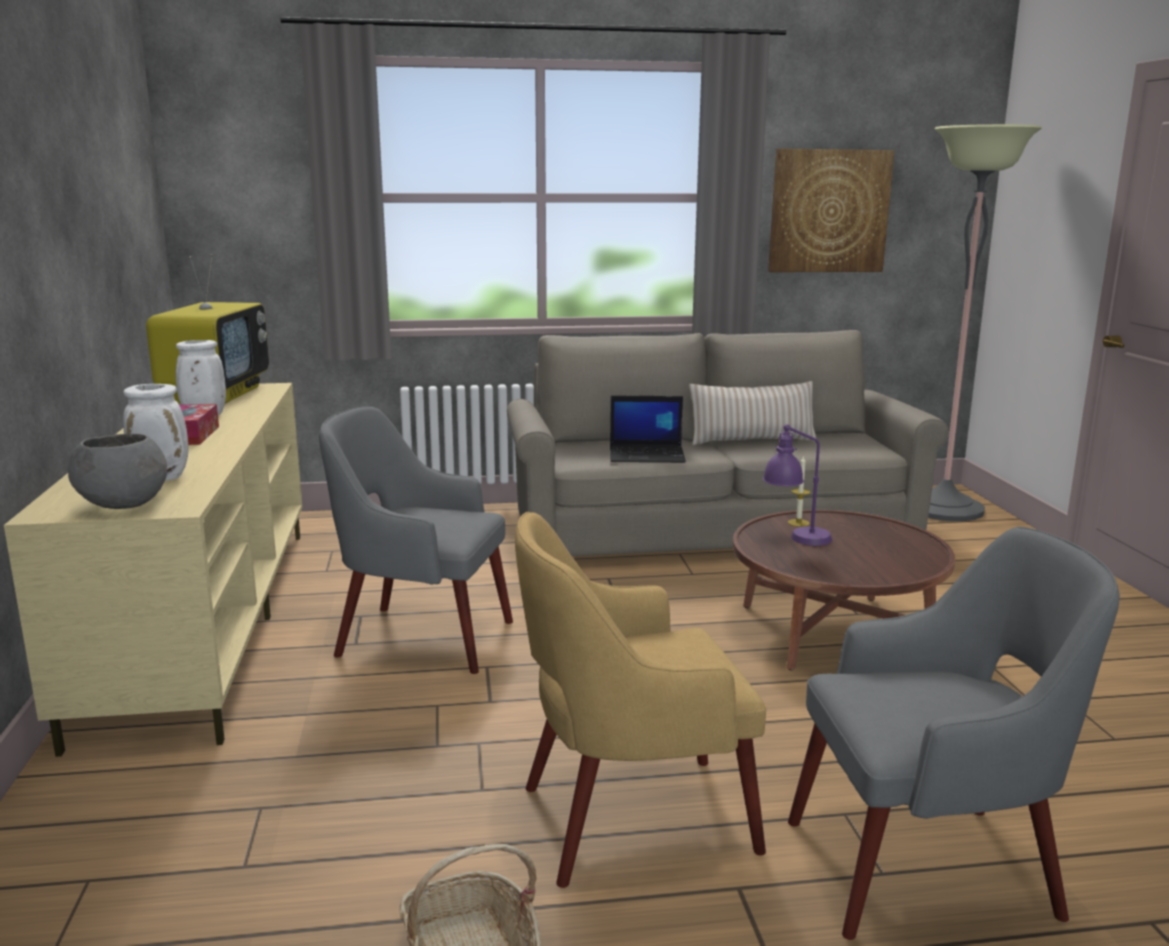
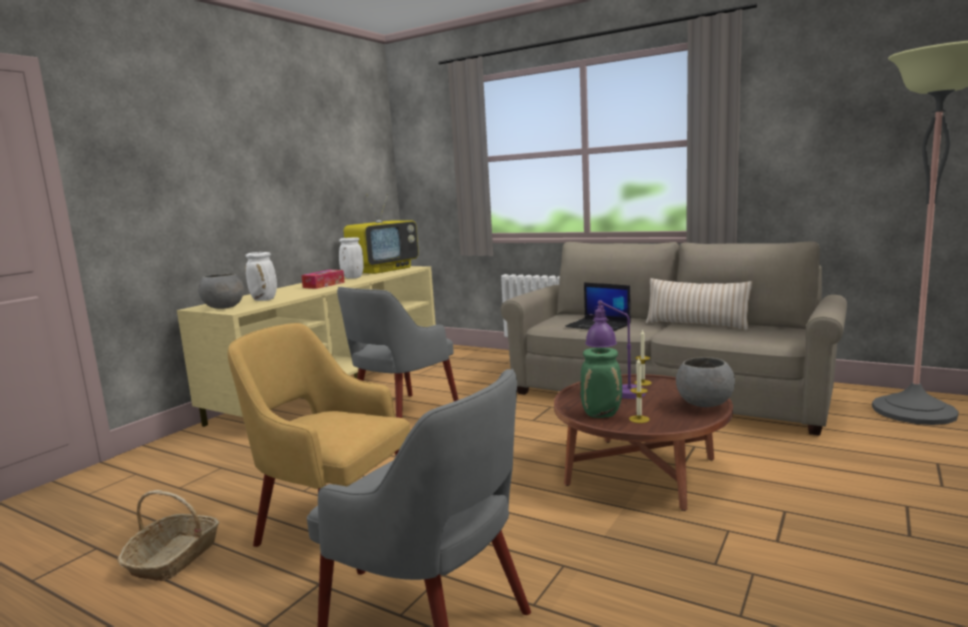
camera: 40 degrees right, 5 degrees down
(420, 637) = (402, 414): grey armchair -> grey armchair turned 105 degrees counterclockwise
(829, 211) = (812, 144): picture -> none
(838, 570) = (602, 414): none -> green vase
(881, 566) = (639, 419): none -> candle
(907, 536) = (704, 405): none -> grey bowl

